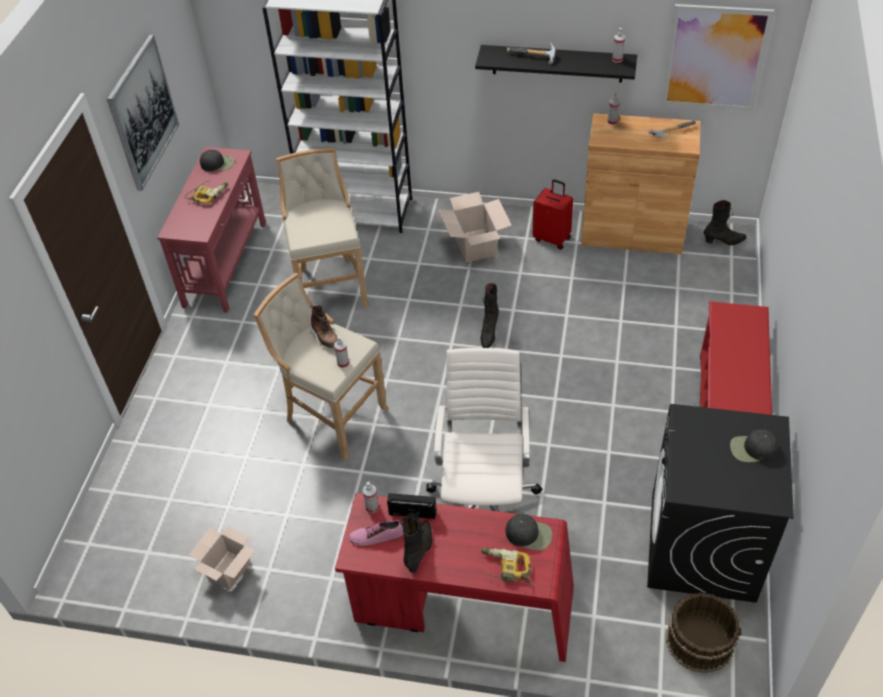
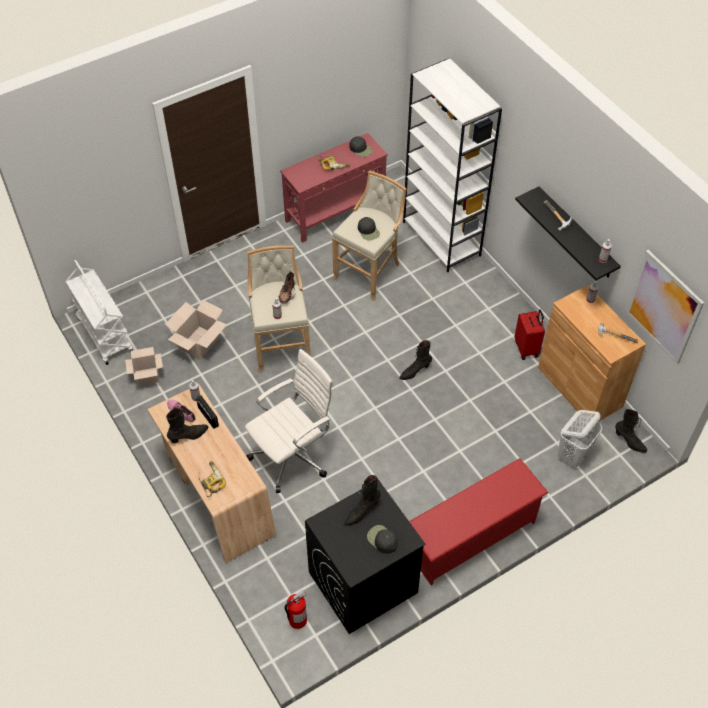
camera: 45 degrees right, 5 degrees up
(118, 575) = (104, 334): none -> white cart
(143, 112) = (309, 92): picture -> none
(462, 608) = (216, 494): red desk -> beige desk
(474, 245) = (477, 314): cardboard box -> cardboard box (199, 342)
(529, 534) = (241, 476): black cap -> black cap (368, 231)
(699, 640) = (297, 620): brown bucket -> fire extinguisher
(700, 443) = (362, 511): none -> black boot
(701, 285) = (573, 454): none -> white laundry basket

